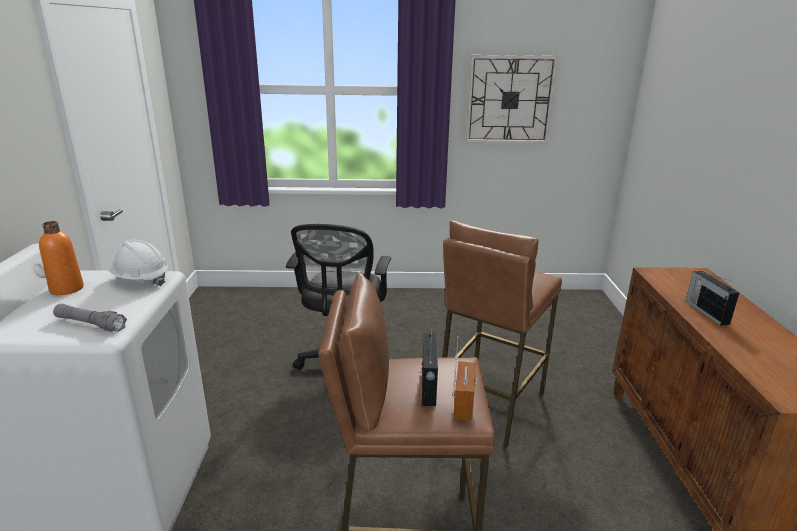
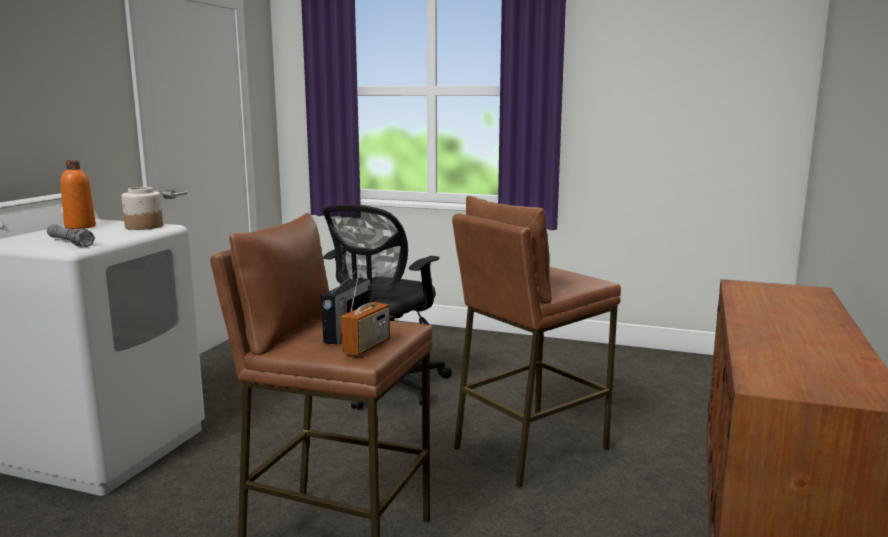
camera: 20 degrees right, 10 degrees down
(141, 280) = (144, 226): white hard hat -> jar
(509, 100) = (640, 99): wall clock -> none
(706, 312) = (765, 317): radio -> none

